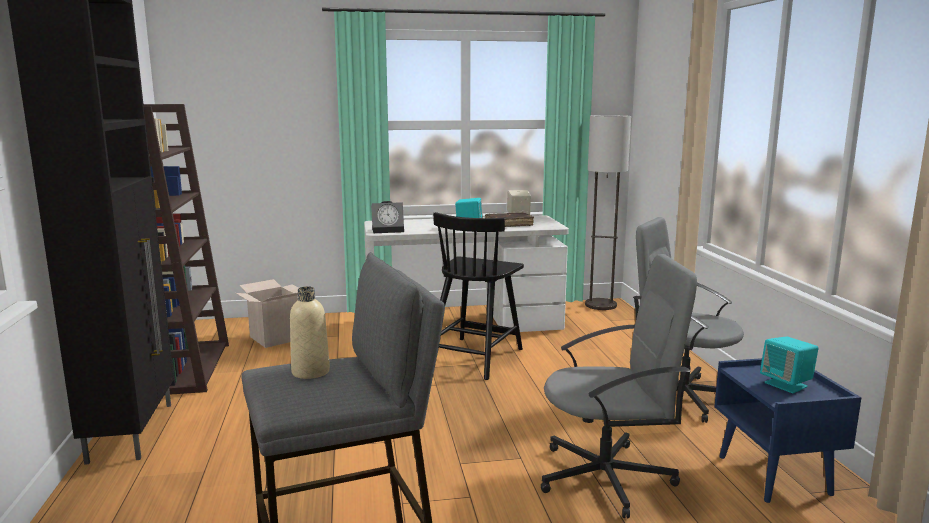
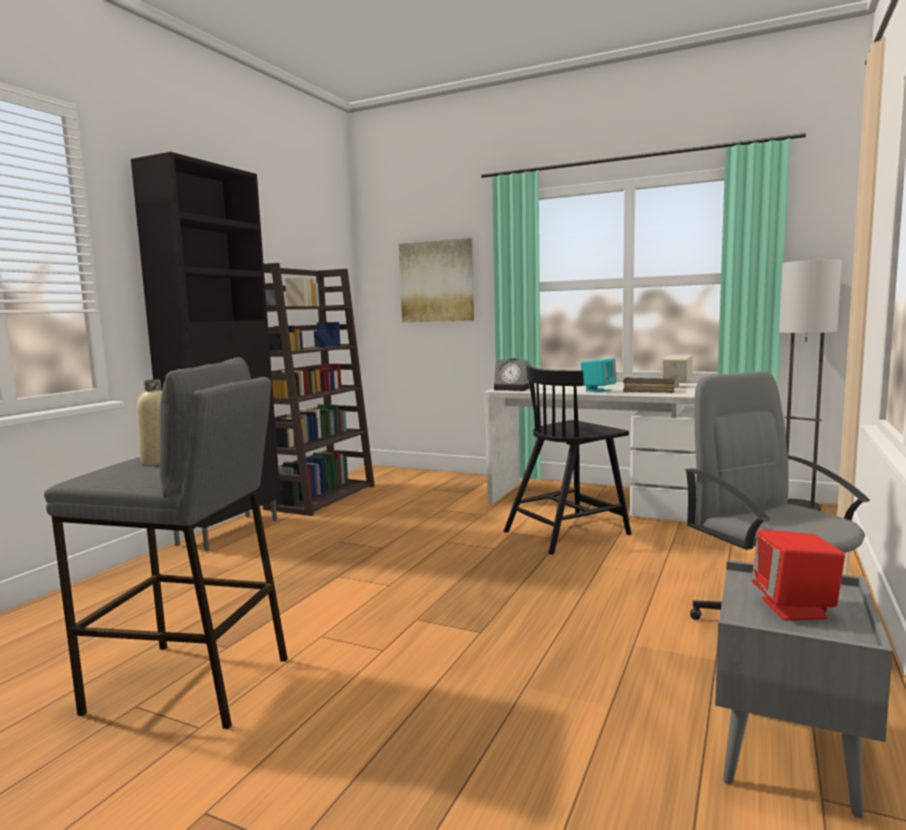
camera: 35 degrees right, 5 degrees down
(265, 115) = (437, 281): none -> picture
(275, 338) = (415, 487): cardboard box -> none
(607, 477) = (546, 679): grey office chair -> none
(775, 476) = (789, 756): blue nightstand -> grey nightstand
(786, 384) = (794, 608): turquoise speaker -> red speaker

